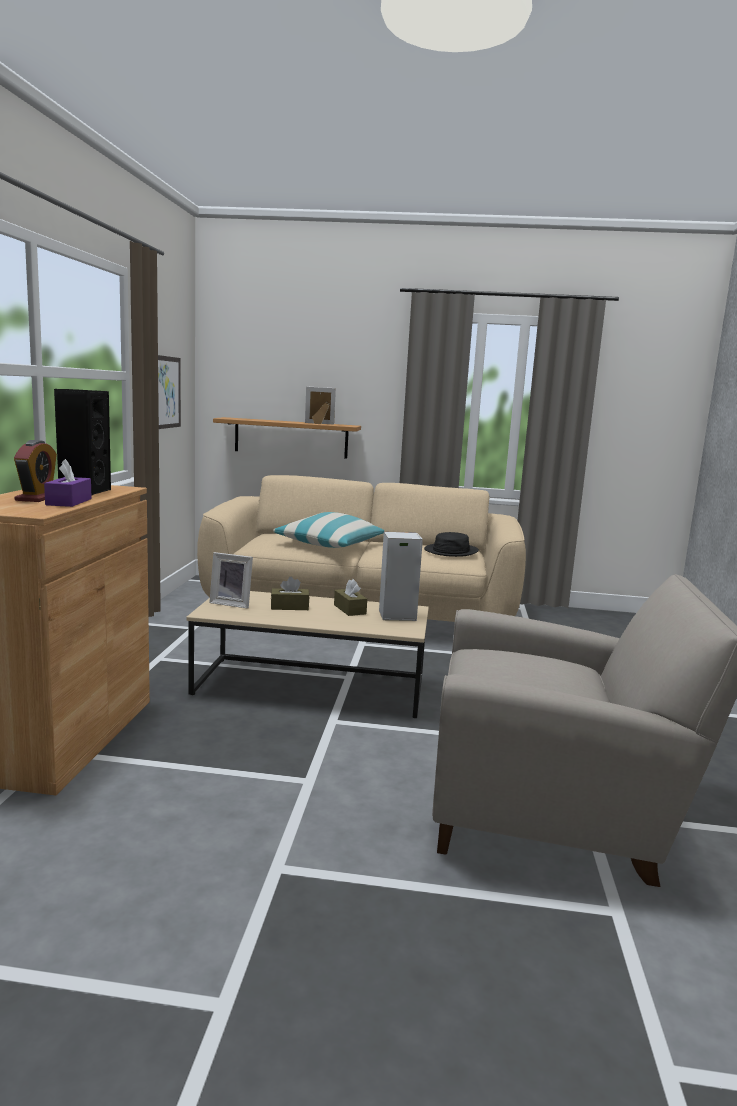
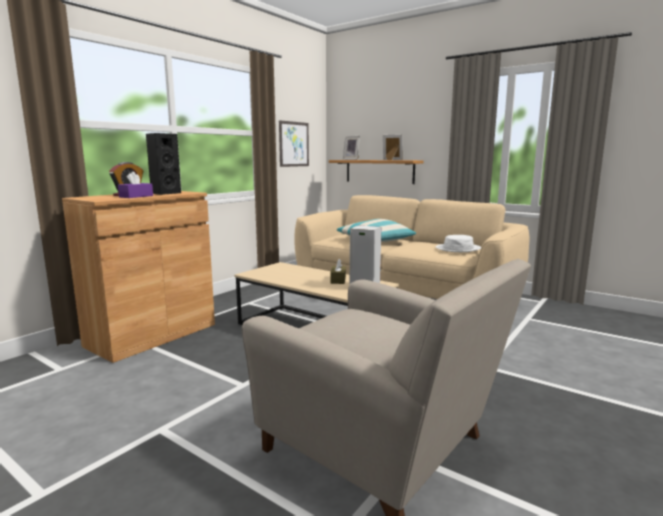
camera: 30 degrees right, 0 degrees up
(232, 603) = (271, 270): picture frame -> picture frame (352, 159)
(289, 607) = (302, 275): brown tissue box -> none
(451, 551) = (458, 249): black hat -> white hat

